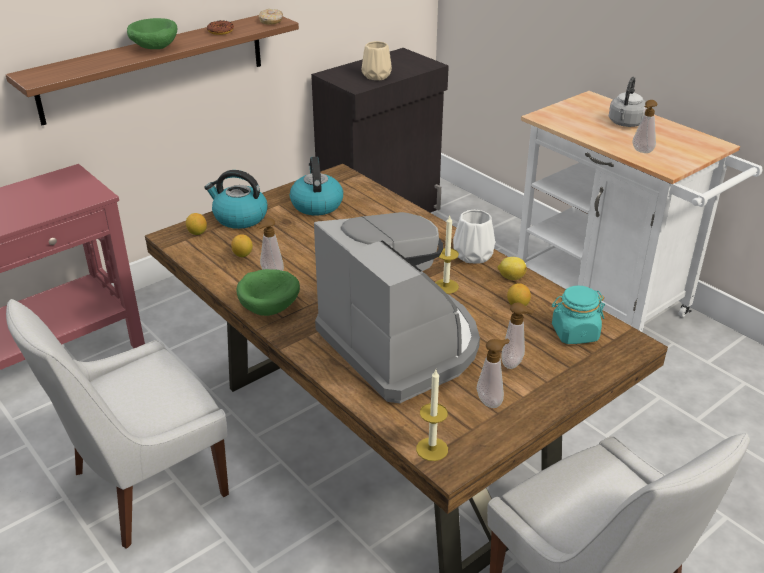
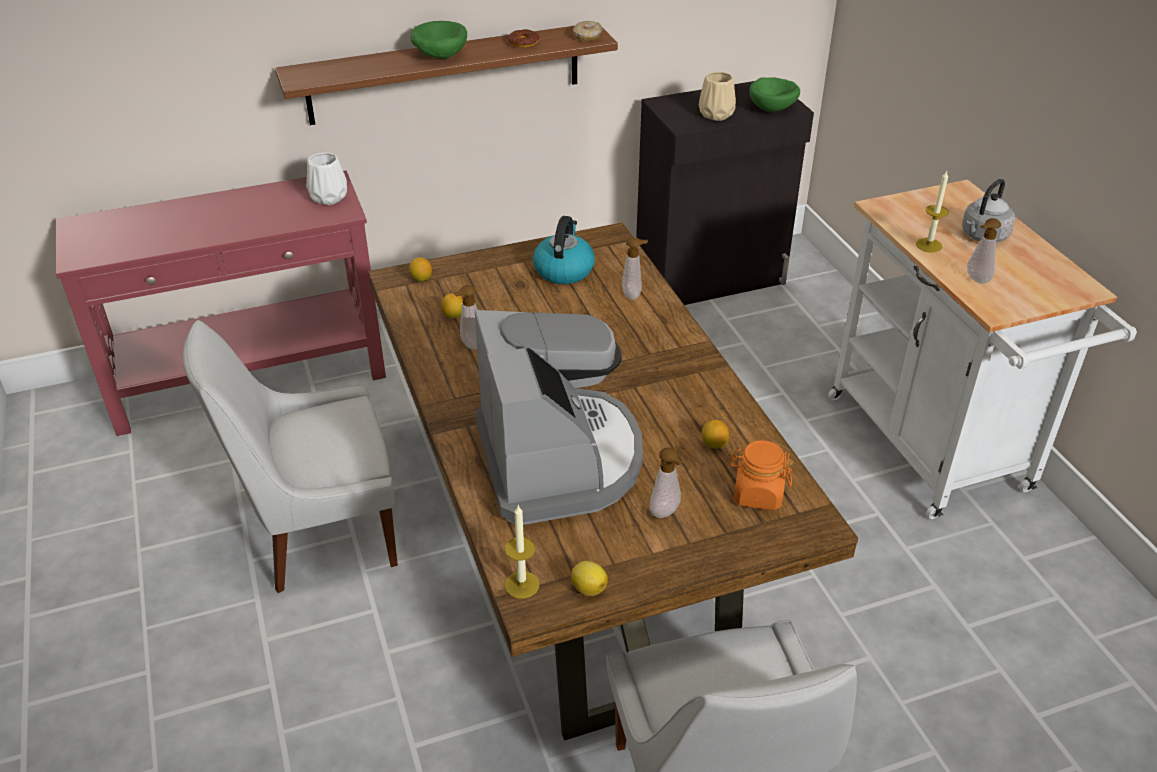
camera: 20 degrees right, 5 degrees up
(239, 218) = (473, 269): kettle -> none
(271, 307) = (449, 384): green bowl -> green bowl (773, 108)
(446, 286) = (647, 402): candle -> candle (929, 245)
(474, 255) = (702, 371): white vase -> white vase (329, 197)
(491, 401) = (615, 549): soap dispenser -> soap dispenser (633, 295)
(511, 277) = (727, 408): lemon -> lemon (588, 588)
(574, 333) = (757, 494): turquoise jar -> orange jar

